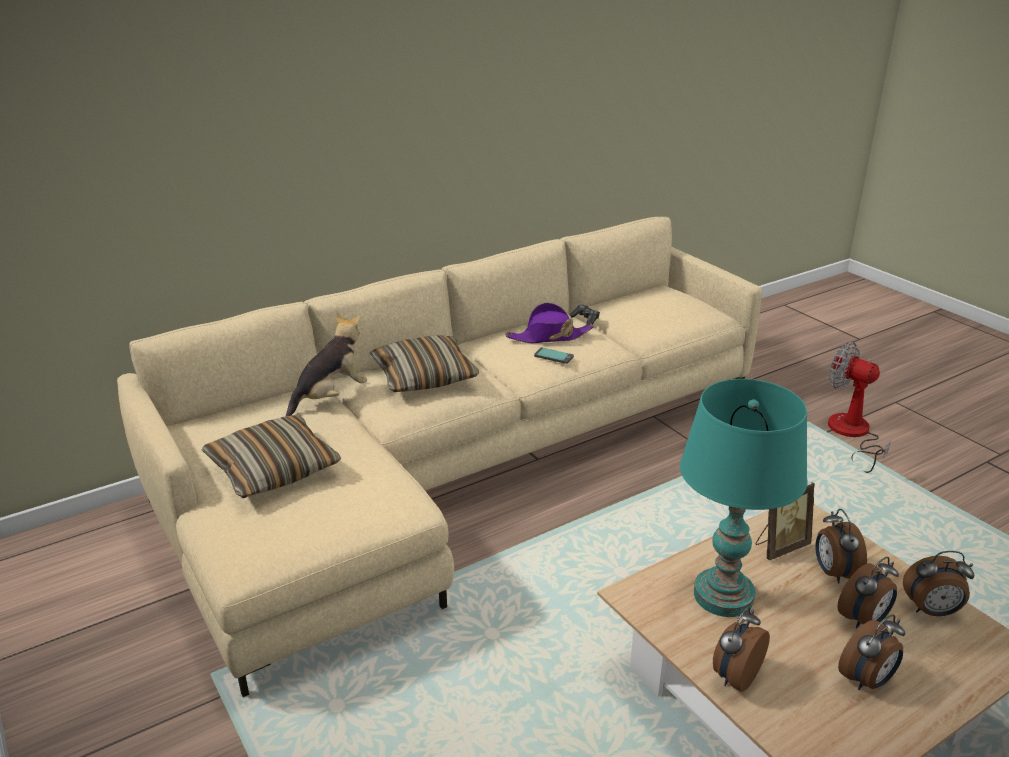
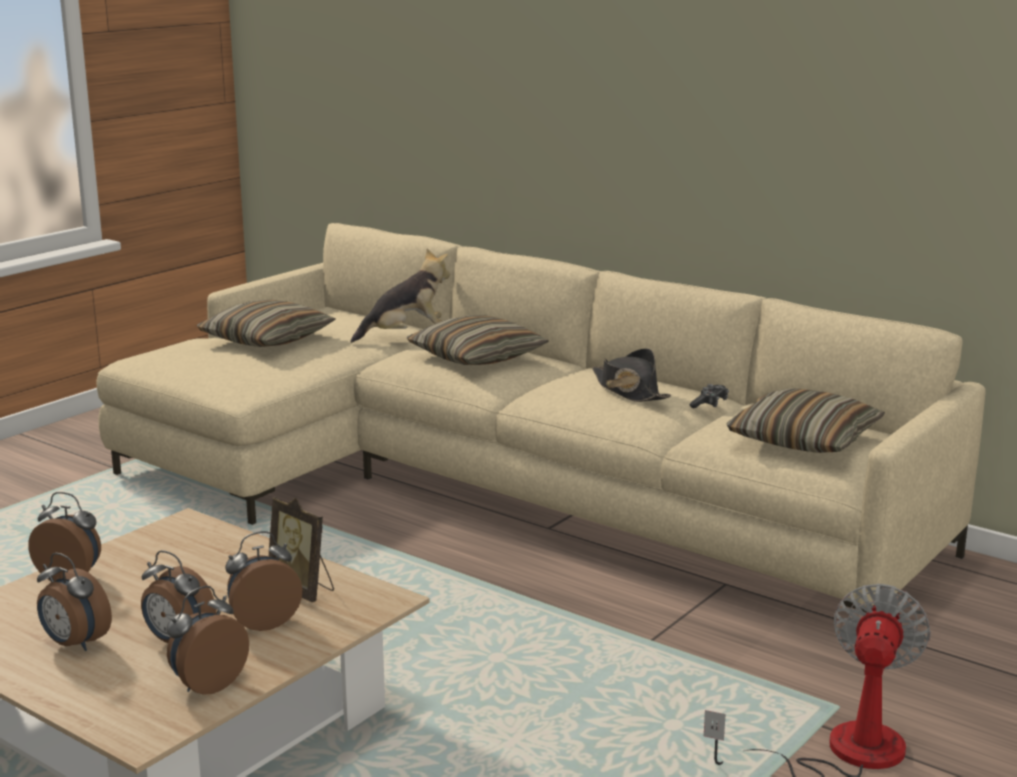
camera: 70 degrees right, 10 degrees down
(330, 397) = (405, 335): plush toy -> plush toy turned 45 degrees counterclockwise
(549, 337) = (629, 390): purple hat -> black hat
(553, 356) = (578, 398): phone -> none
(667, 308) = (804, 440): none -> pillow
(723, 596) = (197, 564): turquoise table lamp -> none
(931, 611) = (207, 684): alarm clock -> alarm clock turned 60 degrees clockwise

